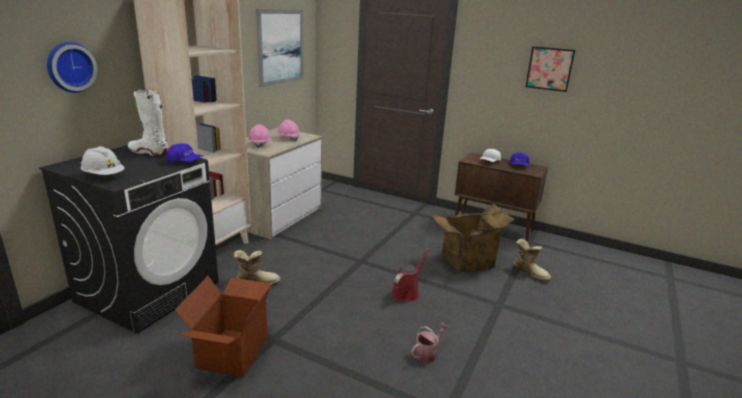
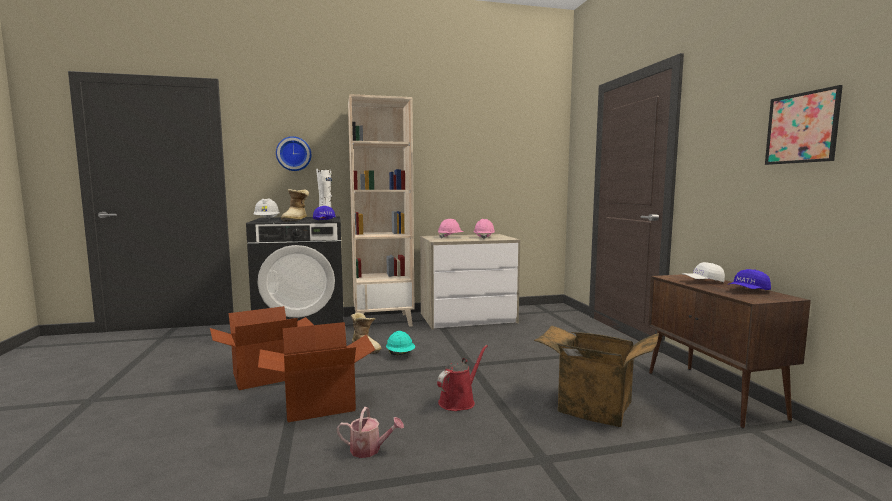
camera: 50 degrees right, 15 degrees down
(281, 47) = (512, 156): picture -> none
(299, 275) = (400, 355): none -> turquoise hard hat
(336, 347) = (319, 405): none -> cardboard box
(406, 292) = (459, 401): red watering can -> red watering can turned 45 degrees counterclockwise
(530, 272) = (672, 456): boot -> boot (296, 220)

